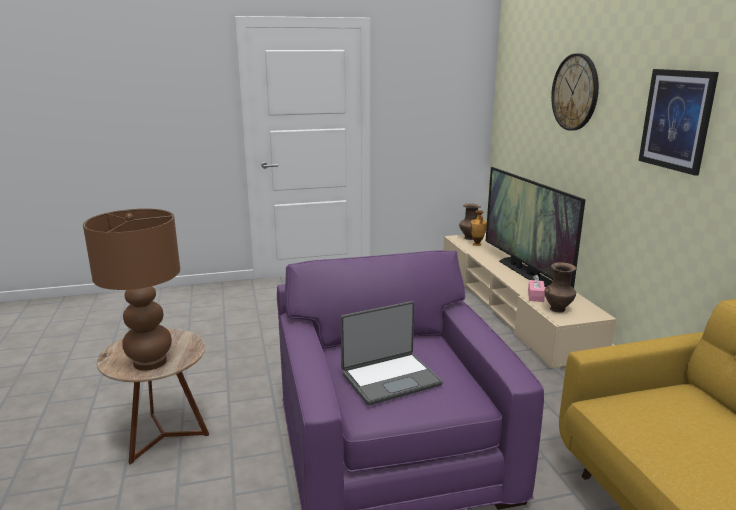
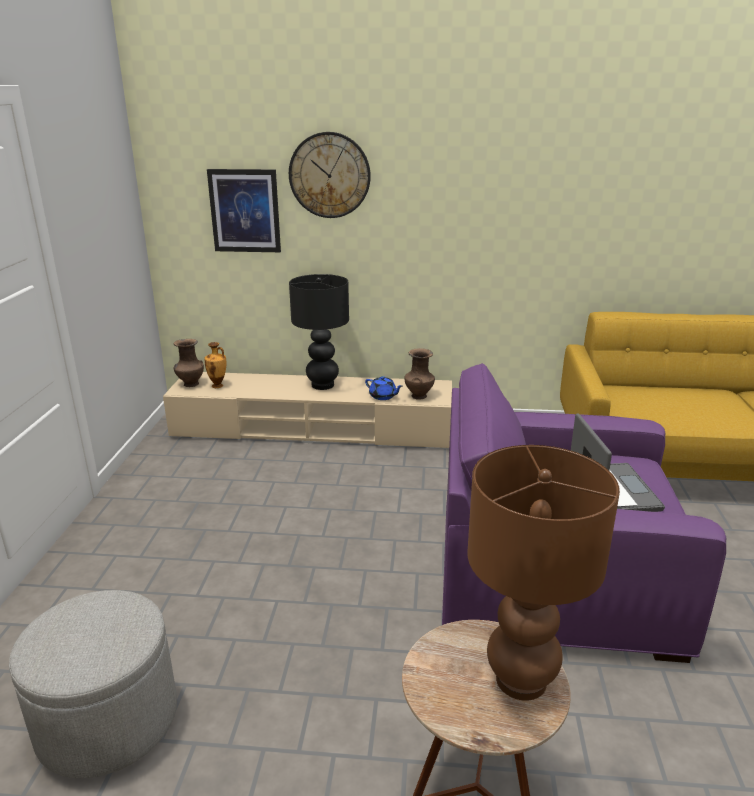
camera: 70 degrees left, 5 degrees up
(198, 322) = (108, 719): none -> grey ottoman
(525, 272) = (323, 385): television -> black table lamp
(535, 296) = (383, 396): pink tissue box -> blue teapot
(676, 120) = (485, 190): picture -> picture (245, 211)

